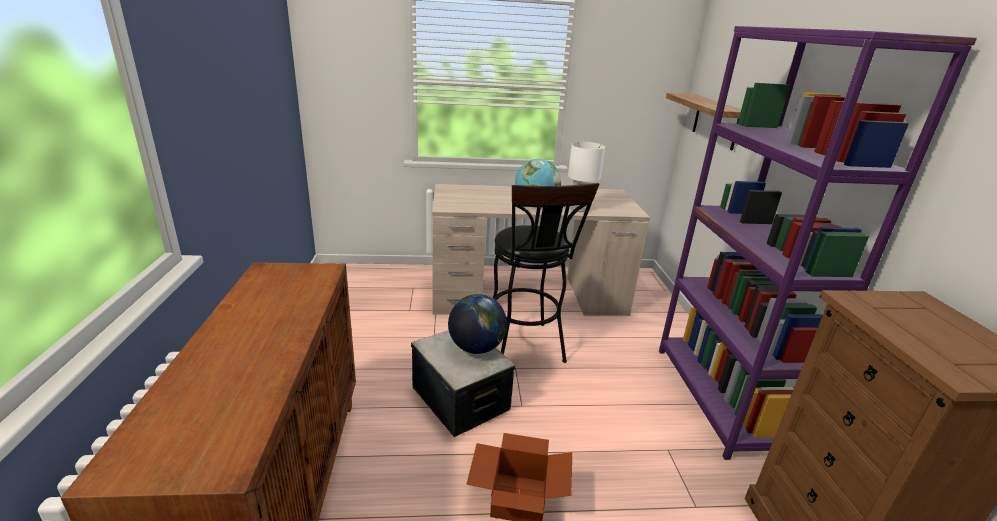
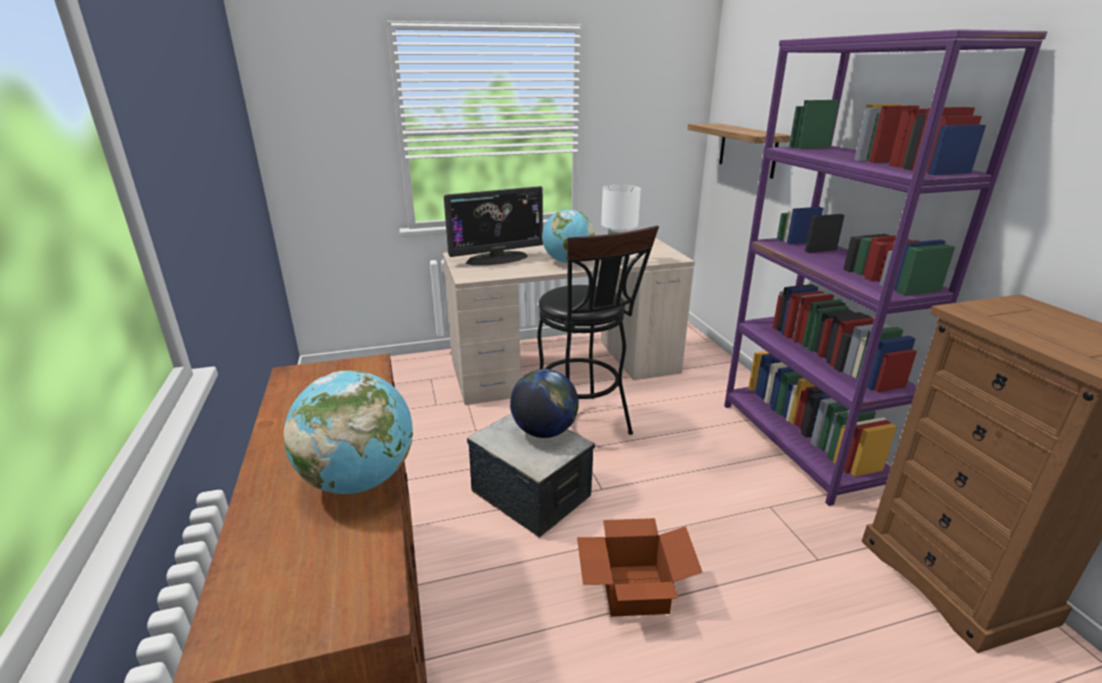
camera: 10 degrees left, 0 degrees up
(270, 363) = (359, 480): none -> globe
(477, 194) = (497, 259): none -> monitor

